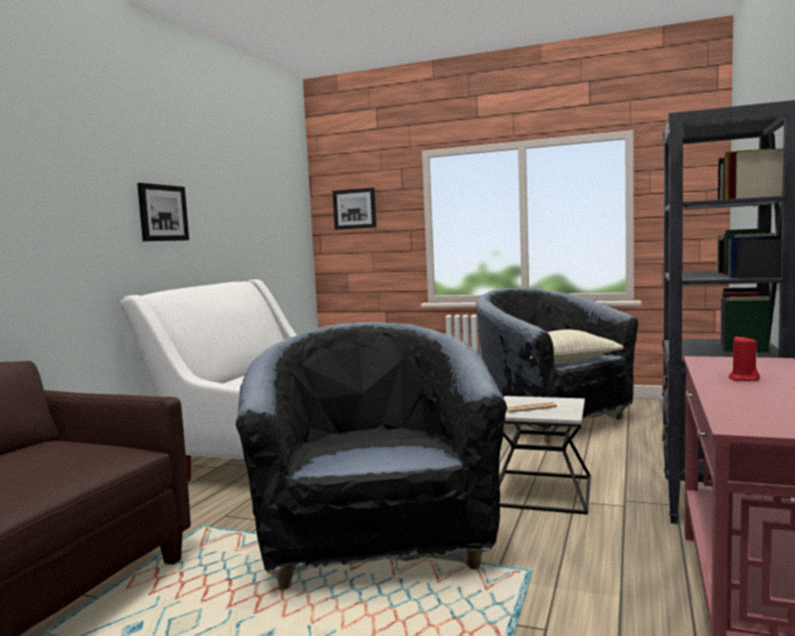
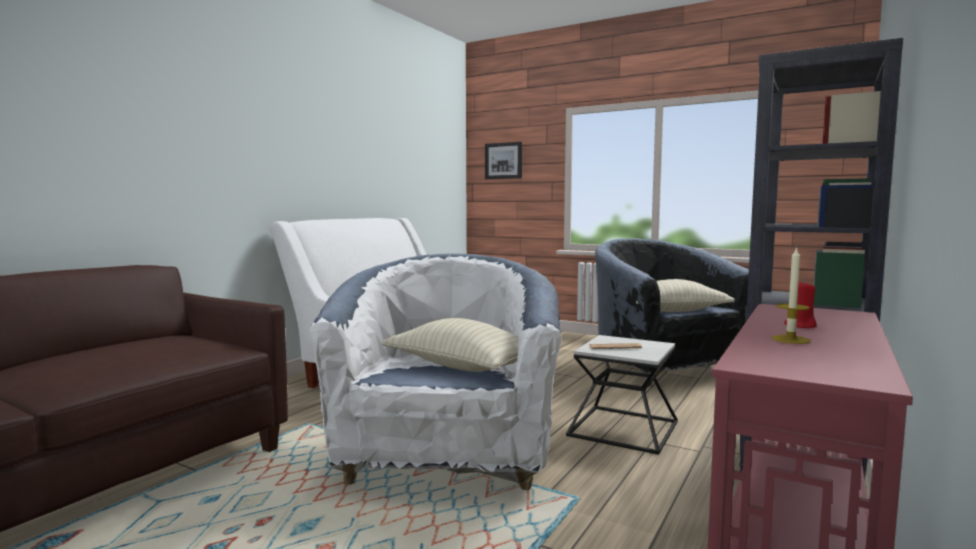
camera: 10 degrees right, 0 degrees up
(162, 213) = (316, 153): picture -> none
(376, 545) = (447, 457): black armchair -> white armchair
(391, 446) = (462, 367): none -> beige pillow
(750, 395) = (790, 339): none -> candle

